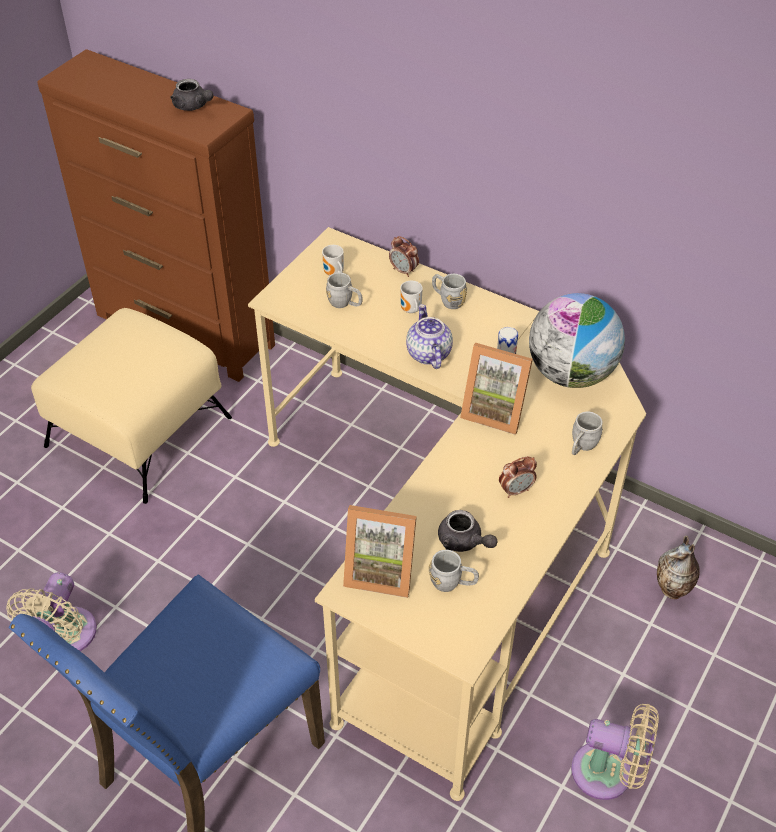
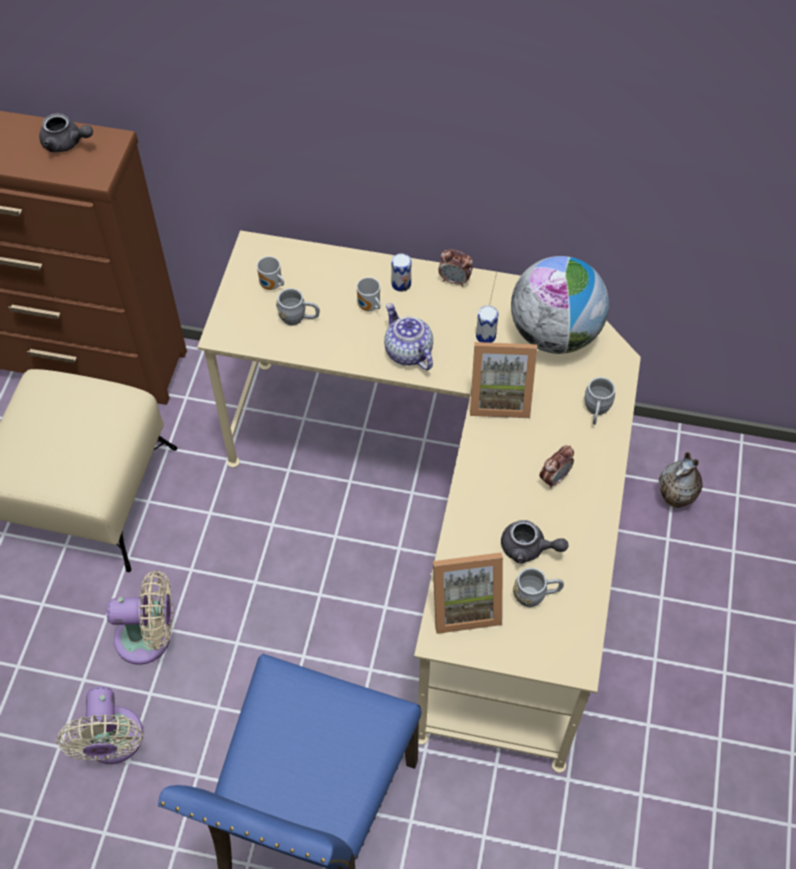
camera: 20 degrees left, 10 degrees up
(403, 271) = (342, 262): alarm clock -> alarm clock (455, 280)
(448, 300) = (401, 284): grey mug -> can
(608, 773) = (683, 697): beige fan -> beige fan (149, 638)

